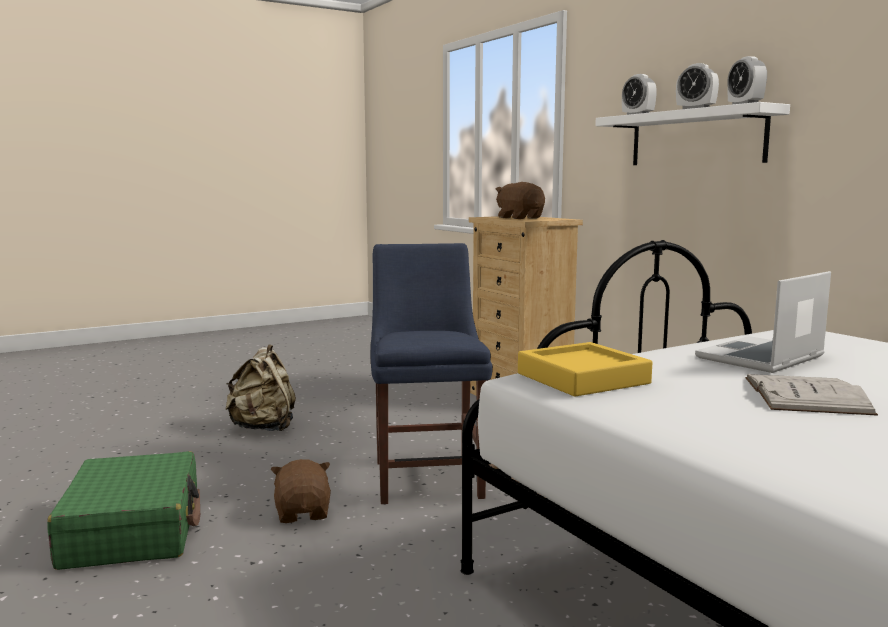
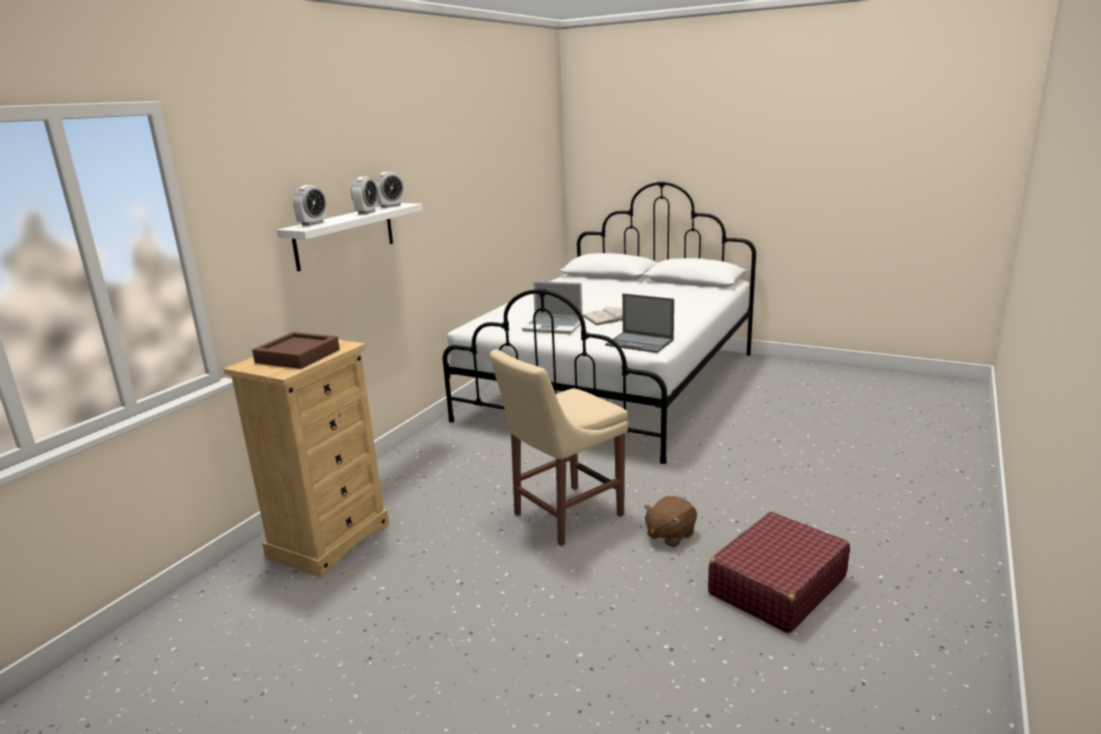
camera: 120 degrees left, 10 degrees up
(133, 530) = (776, 586): green suitcase -> red suitcase
(263, 428) = (544, 656): beige backpack -> none
(428, 476) = (563, 516): blue chair -> beige chair
(519, 218) = (298, 356): brown plush toy -> brown tray
(582, 378) = (640, 343): yellow tray -> laptop

